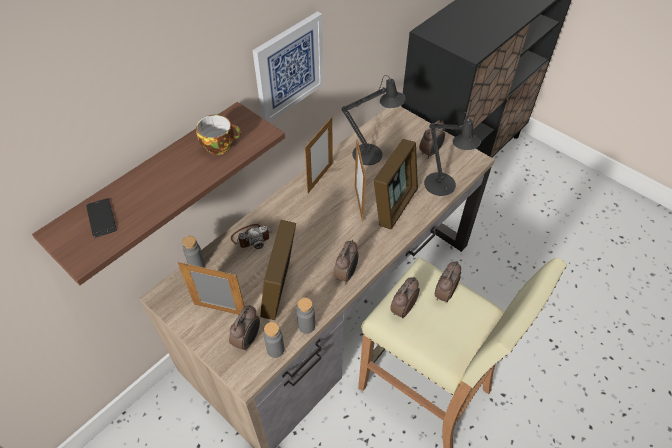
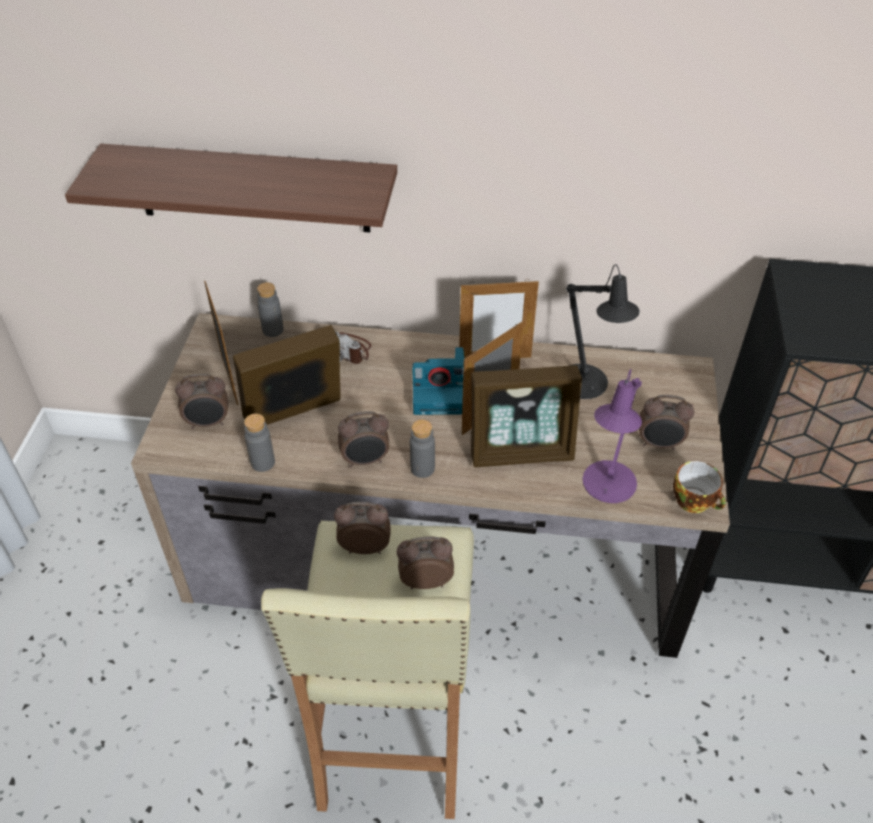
camera: 55 degrees right, 5 degrees down
(101, 218) = (148, 168): phone -> none
(220, 145) = (314, 186): cup -> cup (695, 501)
(275, 349) = (211, 452): grey bottle -> grey bottle (422, 468)
(288, 67) = (496, 170): picture -> none
(324, 214) = (440, 393): none -> camera
(443, 187) = (607, 488): black table lamp -> purple table lamp

